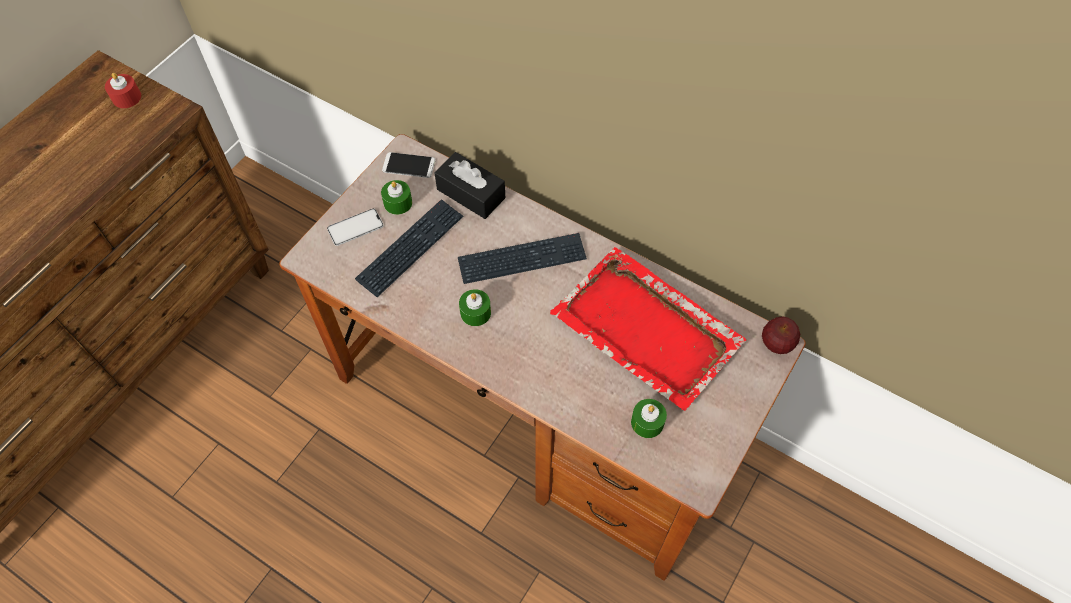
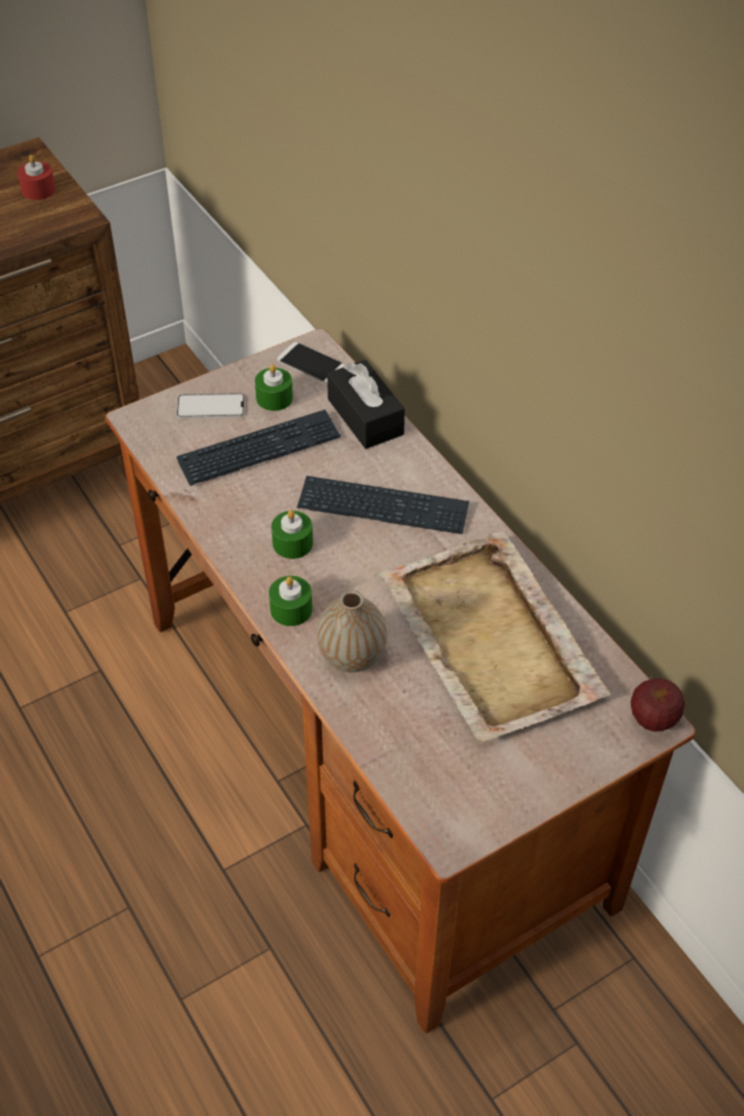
camera: 25 degrees right, 10 degrees down
(564, 382) = (352, 656): none -> vase
(647, 331) = (490, 641): red tray -> beige tray
(647, 422) = (427, 741): green candle -> green candle (291, 609)

